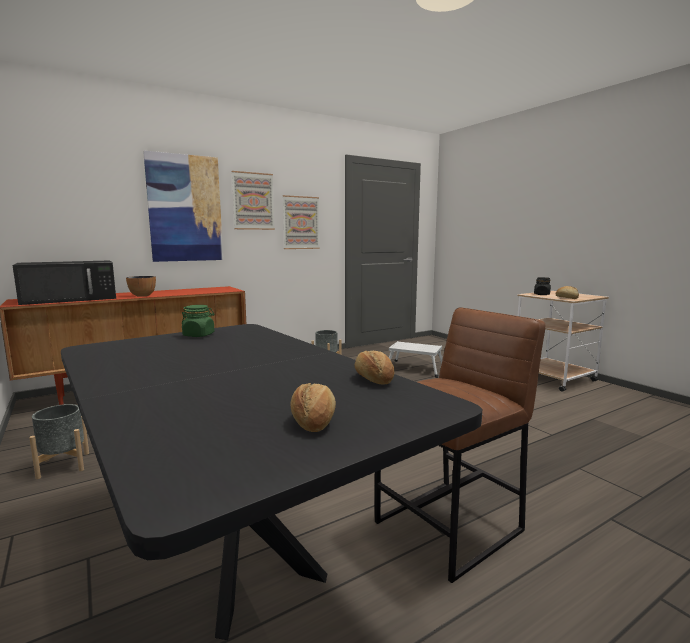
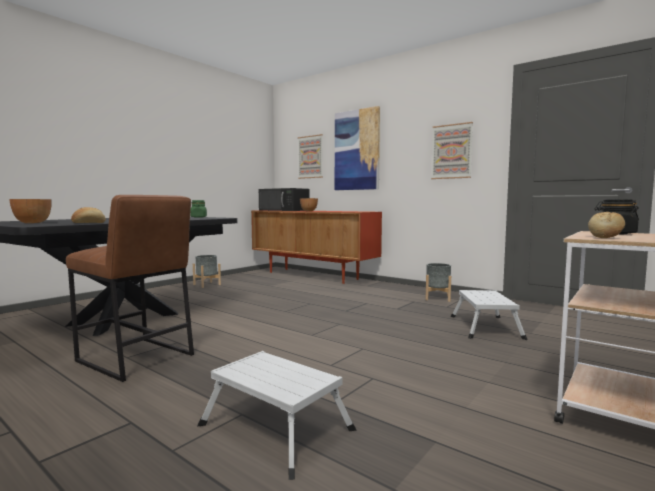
camera: 70 degrees right, 5 degrees down
(253, 201) = (406, 137): picture -> picture (310, 157)
(313, 421) = (32, 222): bread -> bowl
(594, 457) = (276, 427): none -> white step ladder

